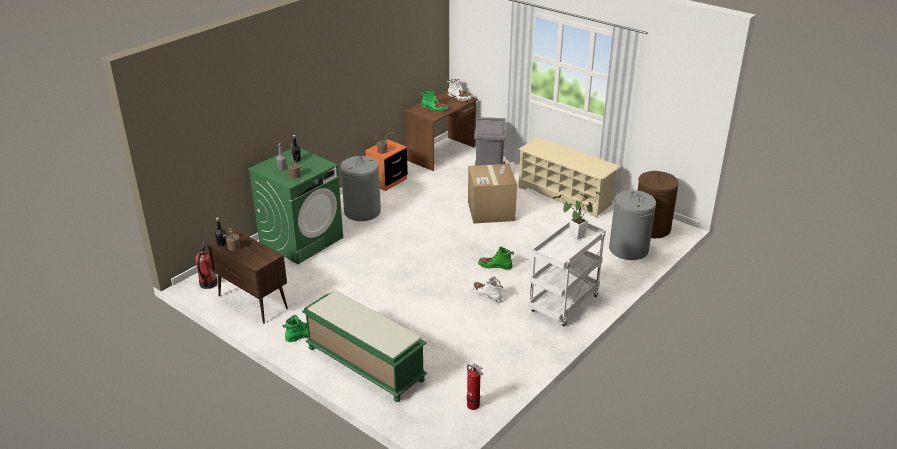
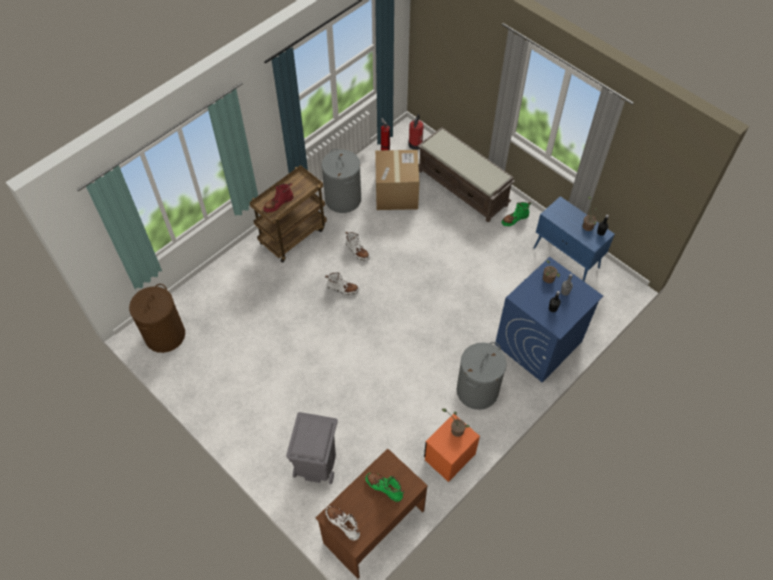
camera: 175 degrees left, 25 degrees up
(208, 284) = (614, 284): fire extinguisher -> fire extinguisher (415, 144)
(252, 302) = (566, 258): brown cabinet -> blue cabinet
(301, 240) = (538, 343): green washing machine -> blue washing machine
(364, 364) = (463, 187): green bench -> brown bench
(491, 211) = (330, 380): cardboard box -> cardboard box (396, 193)
(495, 266) = (342, 289): green boot -> white boot
(564, 305) = (293, 235): white cart -> brown cart
(565, 196) = (235, 405): beige shoe rack -> none
(574, 237) = (278, 203): potted plant -> red boot
(628, 249) = (205, 303): grey laundry basket -> grey laundry basket (343, 199)

